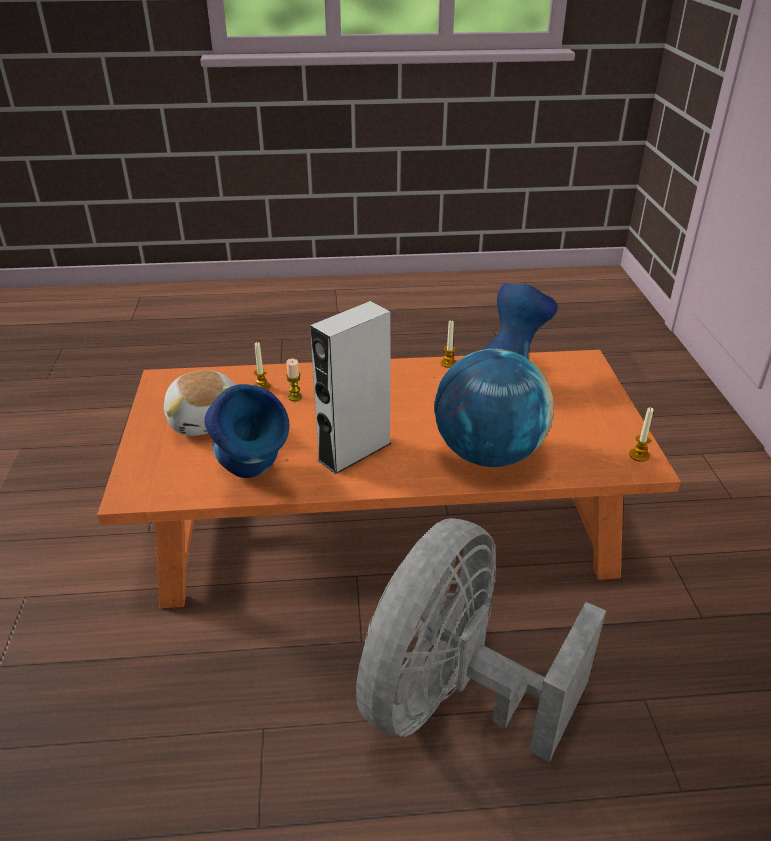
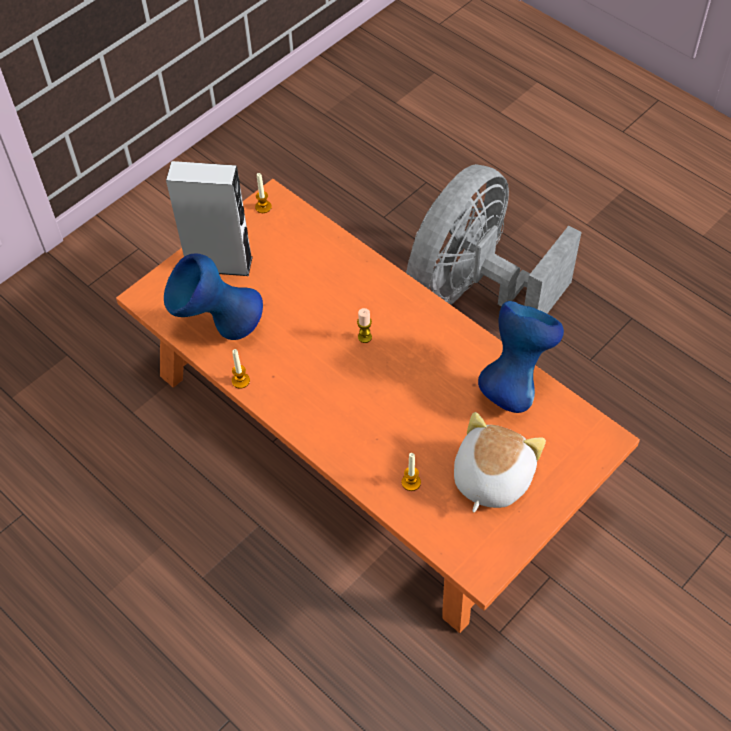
camera: 130 degrees left, 20 degrees up
(295, 397) = (399, 445): candle -> candle (364, 337)
(354, 451) = (422, 353): grey speaker -> grey speaker (219, 264)
(455, 699) = (474, 291): grey fan -> grey fan turned 135 degrees clockwise
(488, 454) = (344, 280): globe -> none

